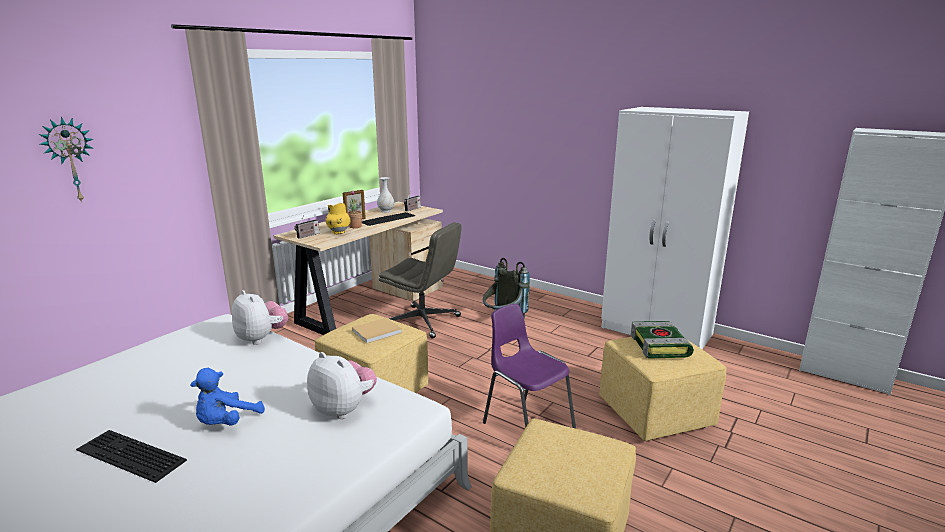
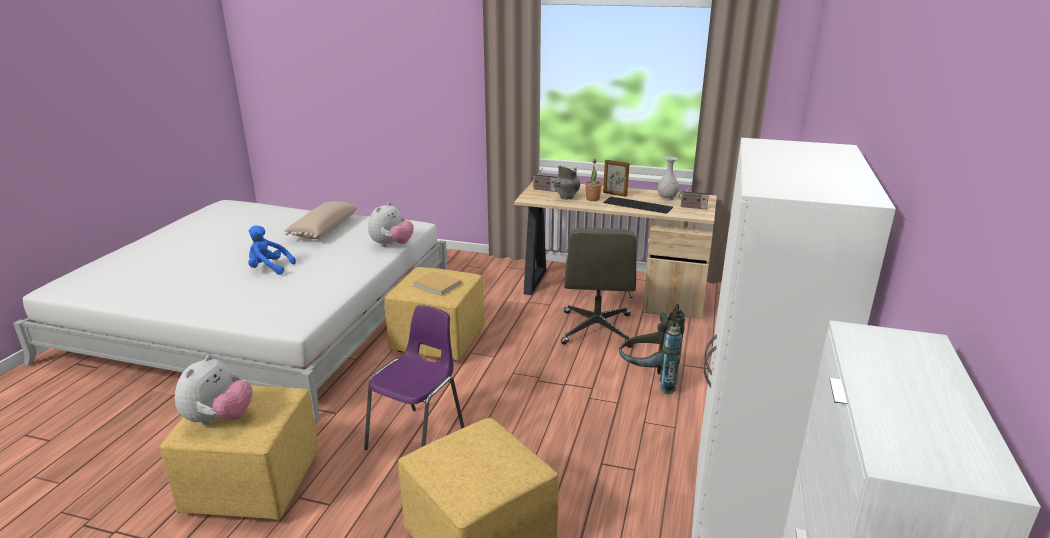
camera: 70 degrees right, 5 degrees up
(70, 160) = (400, 77): wall clock -> none
(128, 456) = (231, 255): keyboard -> none
(136, 378) = (323, 229): none -> beige pillow
(338, 232) = (567, 197): yellow vase -> grey vase
(344, 409) = (290, 300): plush toy -> plush toy (219, 419)
(660, 346) = (485, 459): book -> none

